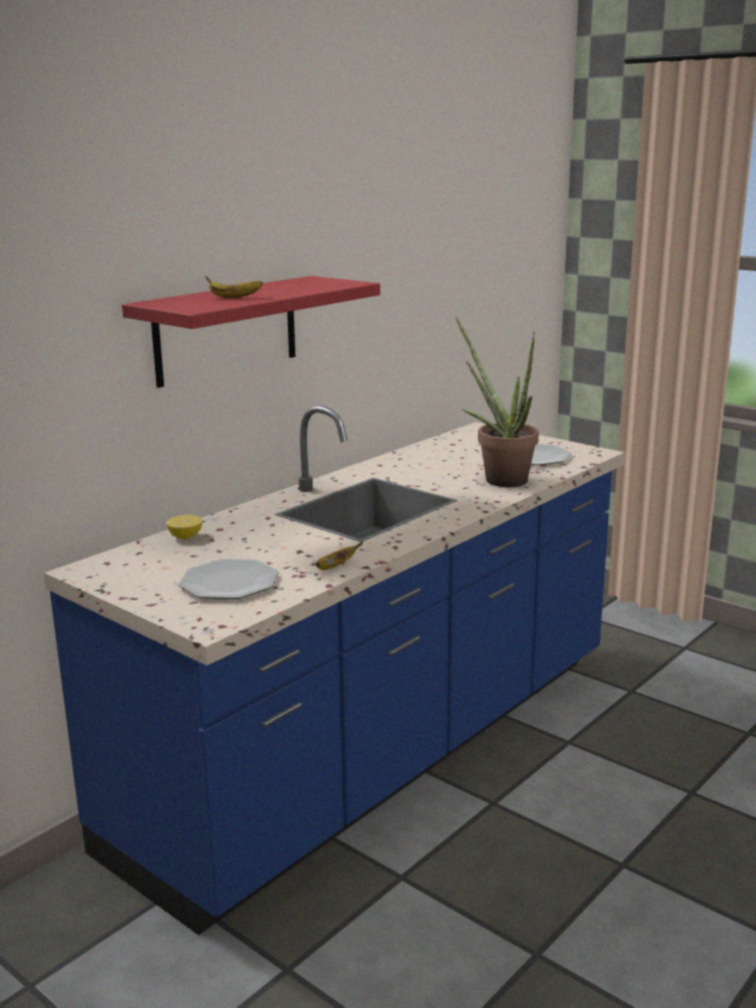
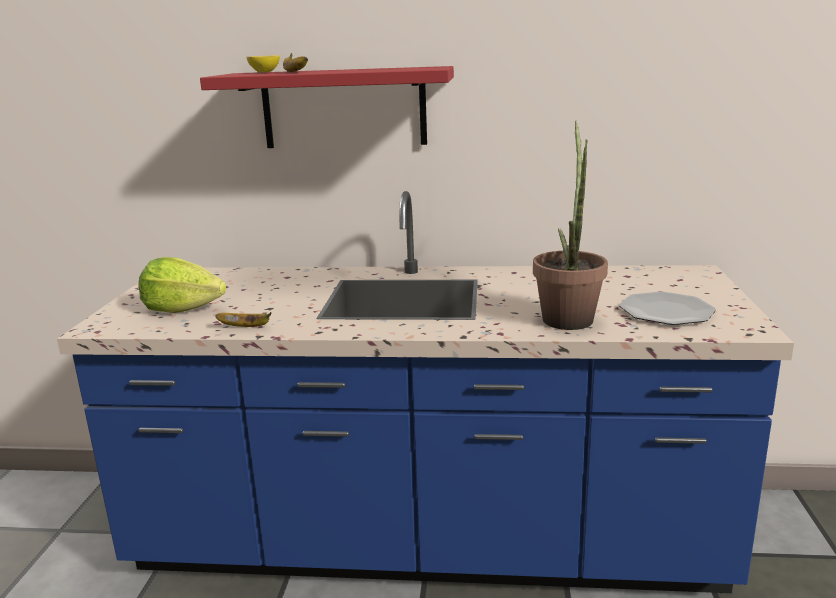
camera: 55 degrees right, 0 degrees up
(185, 537) = (259, 274): lemon -> lemon (264, 72)
(229, 582) = (182, 309): plate -> lettuce

